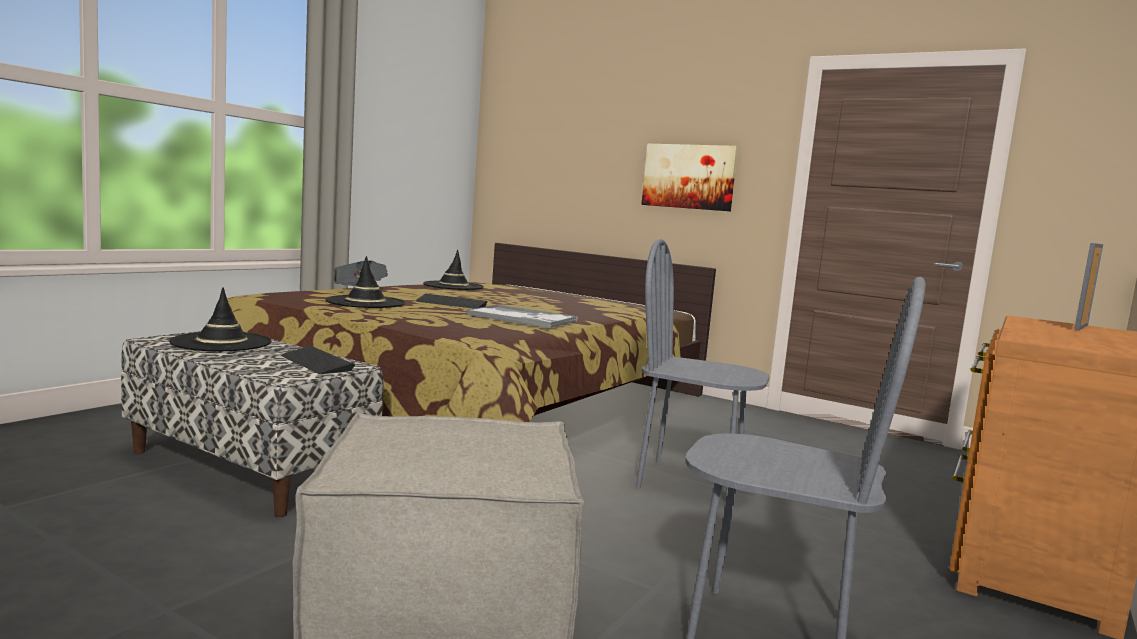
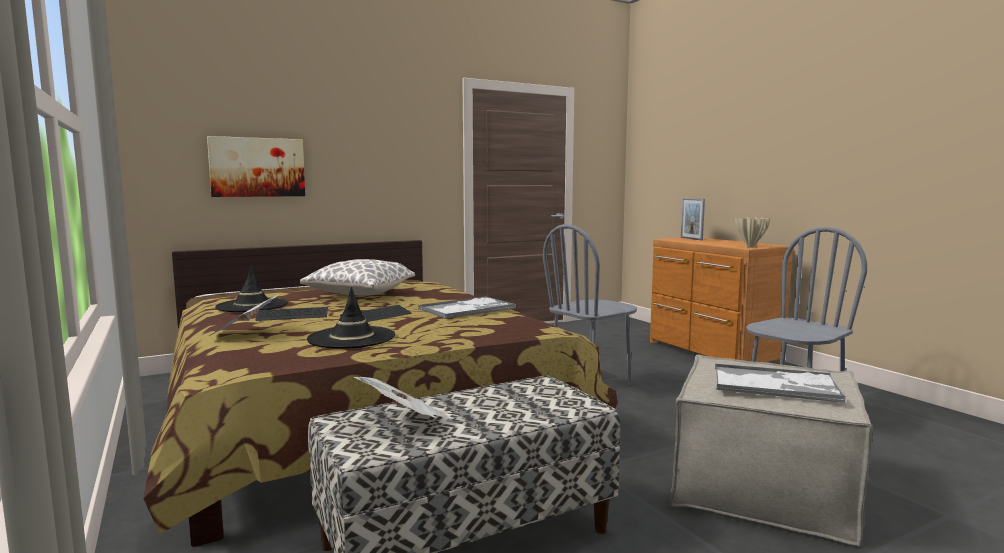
camera: 60 degrees left, 0 degrees up
(221, 342) = (405, 422): black hat -> newspaper
(316, 363) = (526, 392): keyboard -> keyboard (292, 316)
(430, 445) = (776, 384): none -> tray
(538, 298) = (360, 294): none -> pillow
(689, 176) = (384, 167): picture -> picture (257, 167)
(1045, 341) = (749, 247): none -> beige vase

